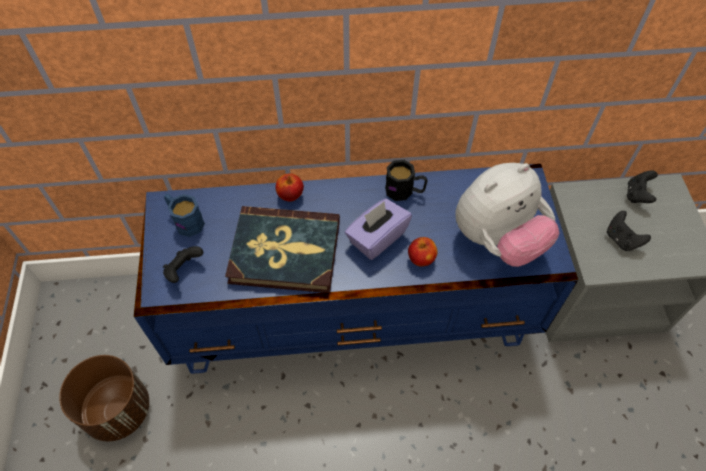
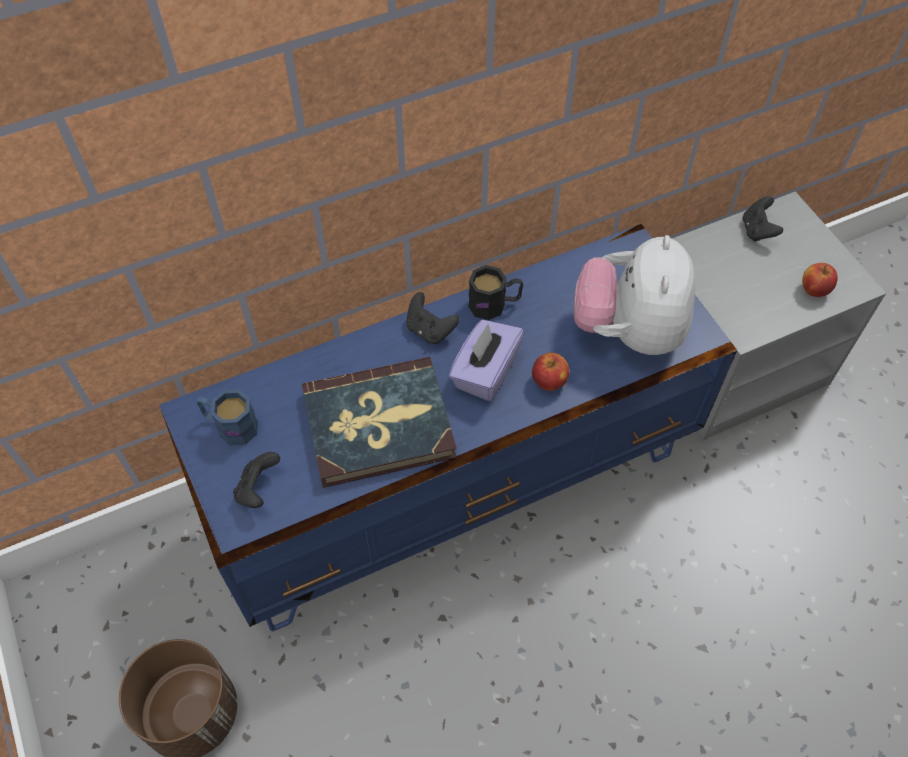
camera: 20 degrees left, 0 degrees up
(290, 195) = (353, 352): apple -> apple (814, 290)
(497, 240) = (628, 331): plush toy -> plush toy turned 150 degrees clockwise
(621, 239) = (760, 288): black game controller -> black game controller (430, 330)

